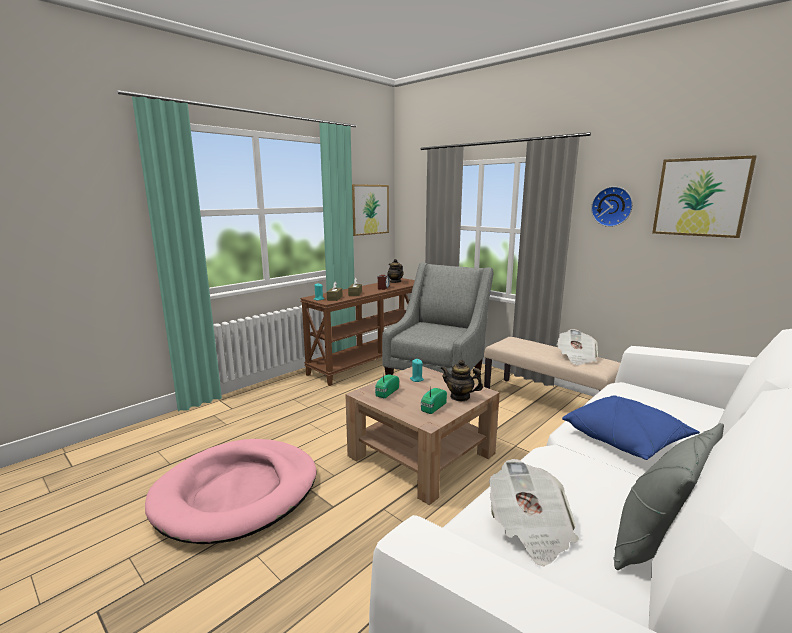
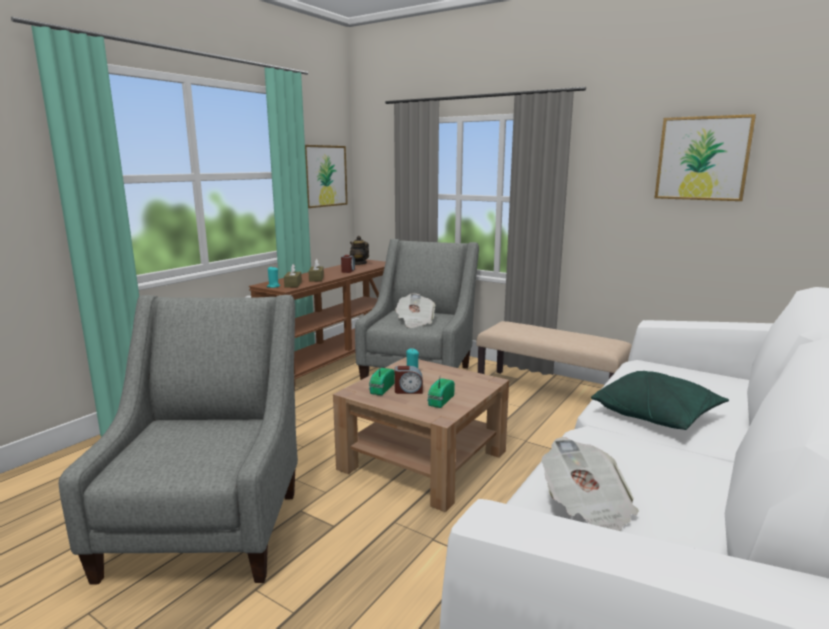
camera: 10 degrees left, 0 degrees up
(237, 493) = (210, 524): pink dog bed -> grey armchair
(408, 395) = (408, 390): none -> alarm clock
(460, 397) = (467, 388): teapot -> none
(576, 357) = (581, 339): newspaper -> newspaper (415, 321)
(612, 206) = (611, 169): wall clock -> none
(626, 440) = (656, 415): blue pillow -> green pillow
(654, 544) = (709, 508): grey pillow -> none

